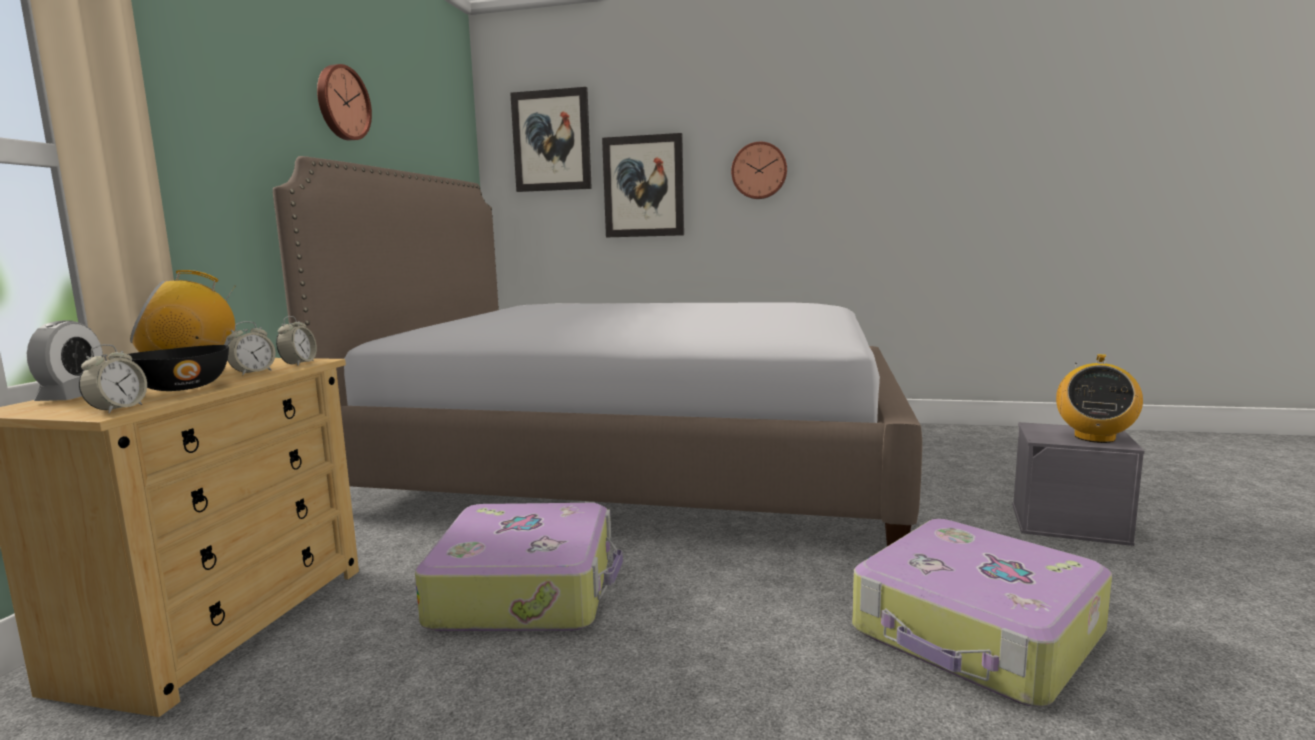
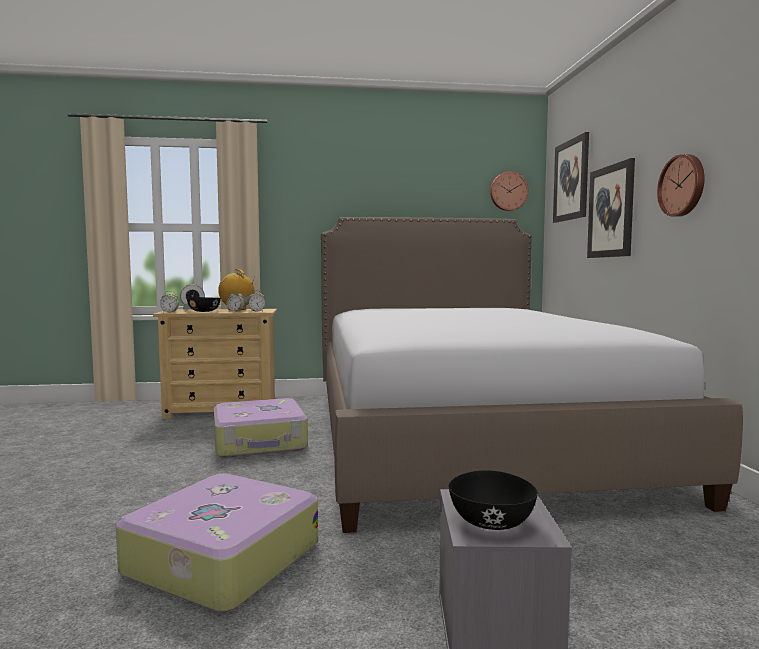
camera: 70 degrees right, 5 degrees down
(341, 103) = (391, 184): wall clock -> wall clock (508, 191)
(1094, 437) = (492, 522): radio -> black bowl

